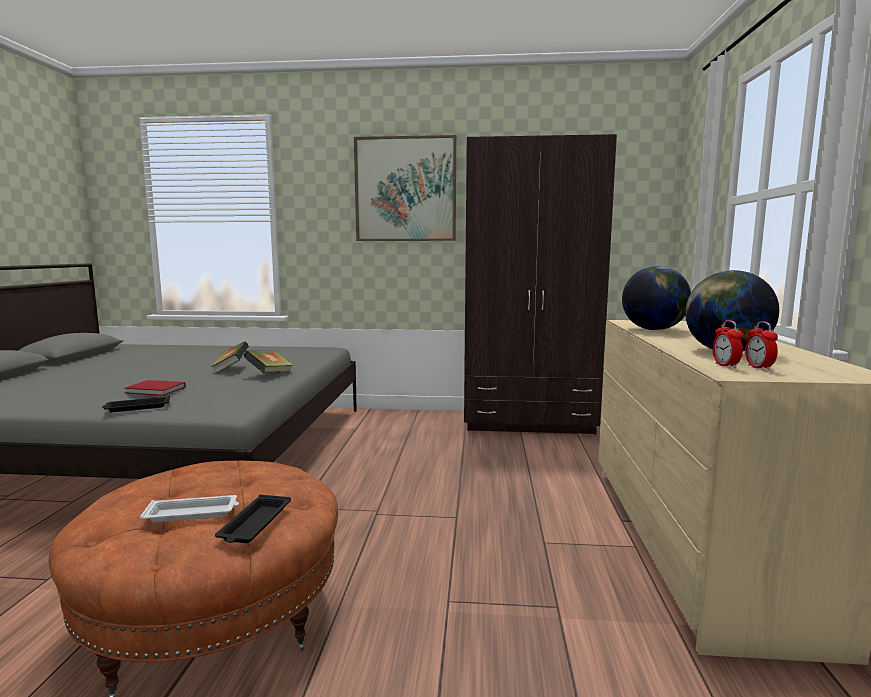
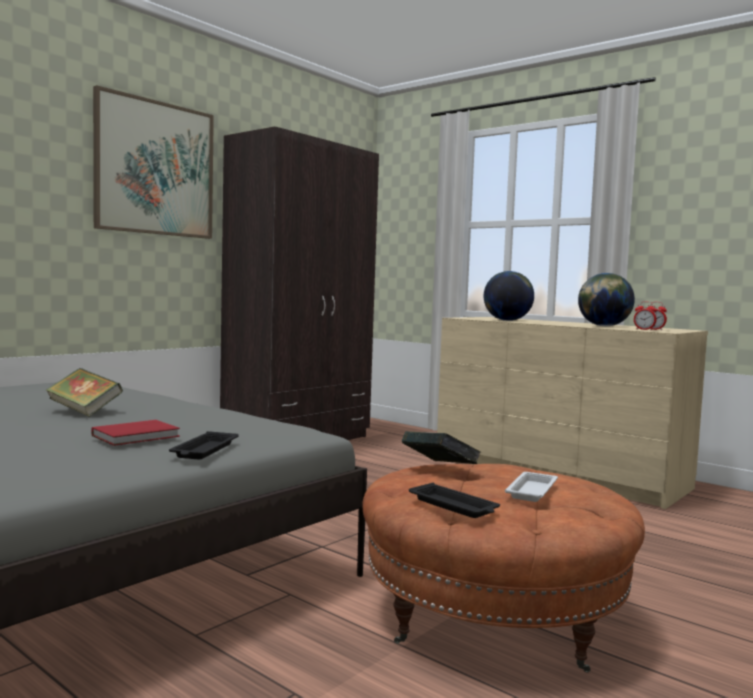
camera: 55 degrees left, 5 degrees down
(254, 524) = (575, 481): black tray -> black tray (454, 506)
(269, 375) = (169, 407): book -> book (439, 469)

